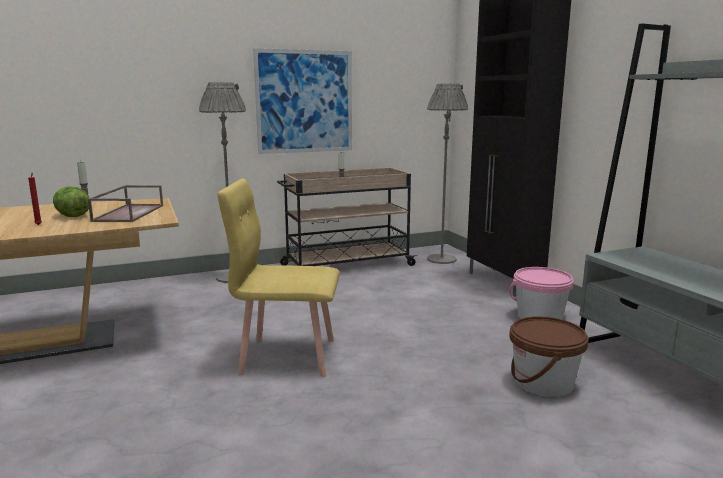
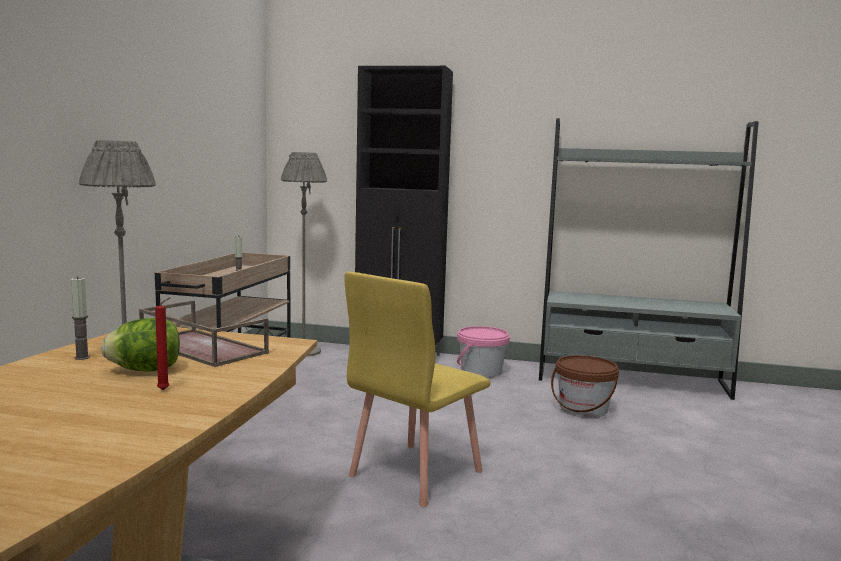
camera: 55 degrees left, 5 degrees down
(305, 102) = (161, 170): picture -> none

